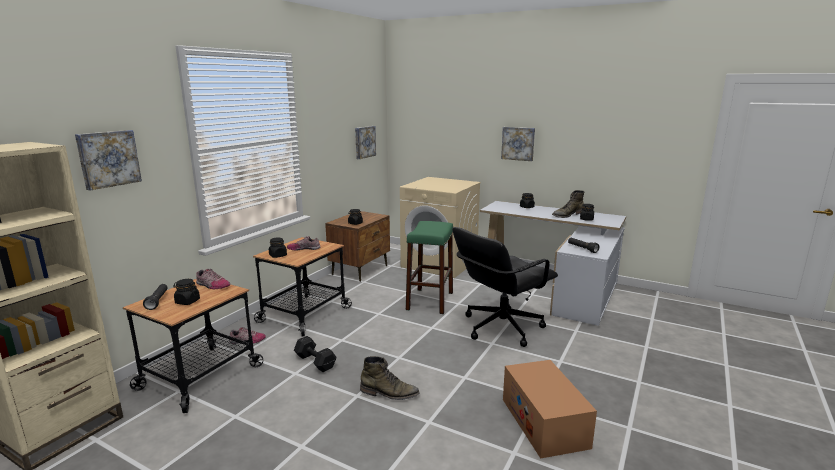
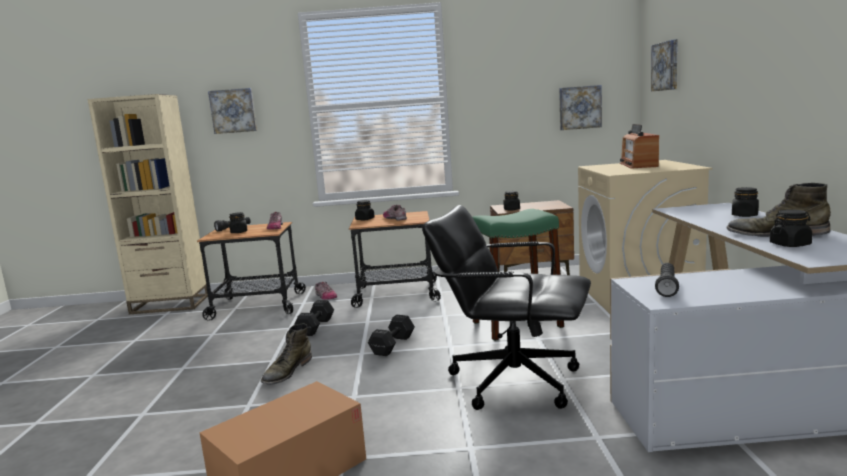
camera: 60 degrees right, 5 degrees down
(389, 393) = (287, 371): green boot -> green boot turned 45 degrees clockwise
(402, 343) = (393, 345): none -> black dumbbell
(433, 182) = (638, 165): none -> radio
(518, 143) = (759, 92): picture -> picture (666, 66)

